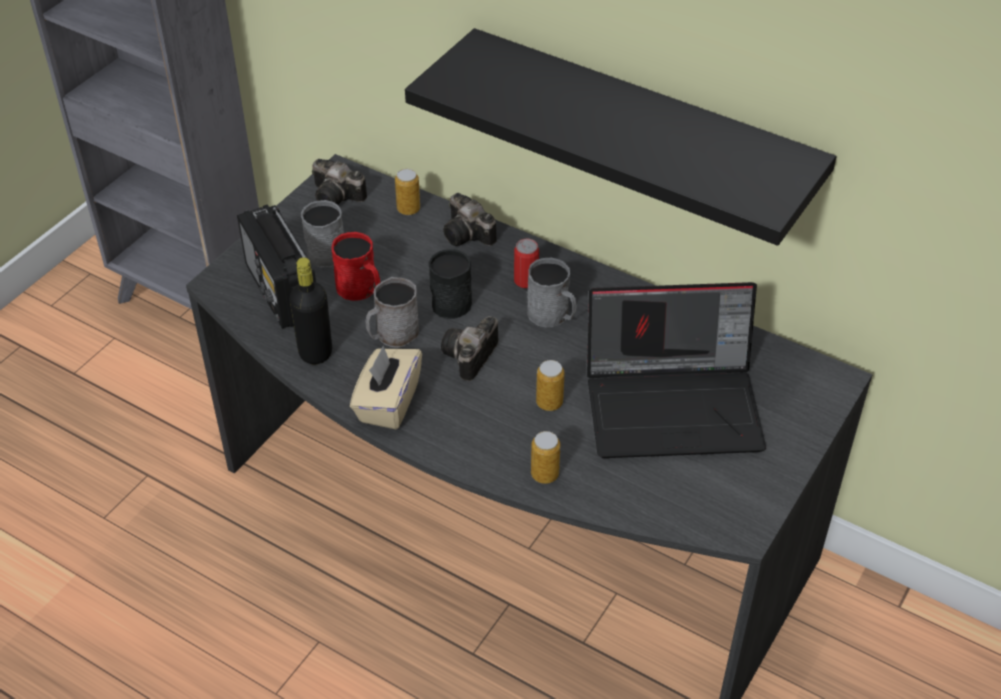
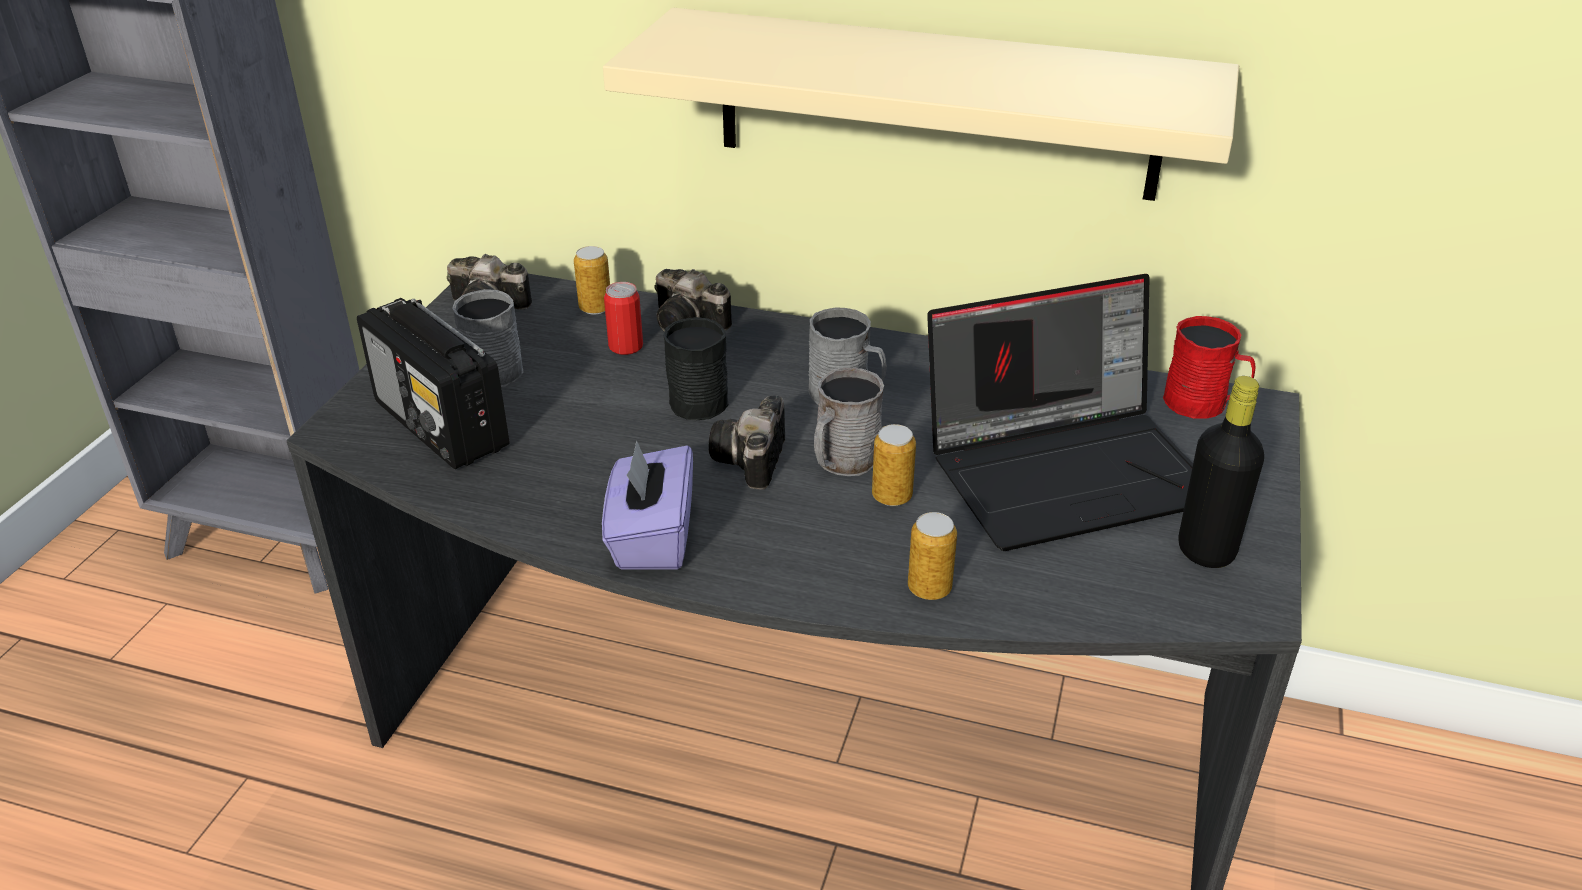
camera: 15 degrees left, 10 degrees down
(315, 352) = (516, 492): black bottle -> black bottle (1206, 551)
(360, 289) = (559, 405): red mug -> red mug (1203, 404)
(388, 403) = (651, 538): beige tissue box -> purple tissue box
(392, 335) = (626, 452): grey mug -> grey mug (842, 461)
(526, 280) = (791, 361): can -> can (626, 346)
(641, 130) = (936, 104): black shelf -> beige shelf

